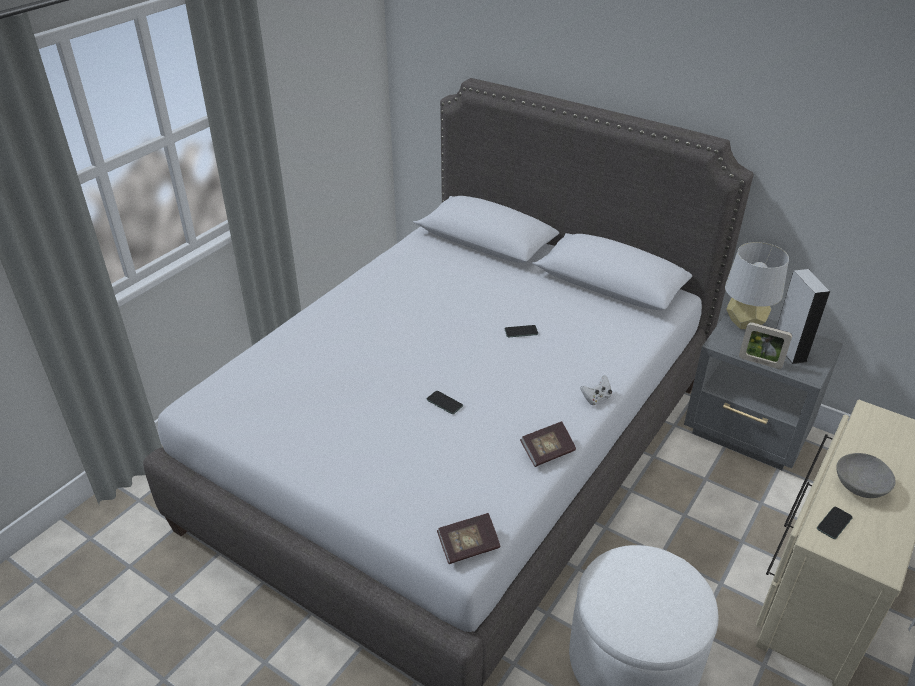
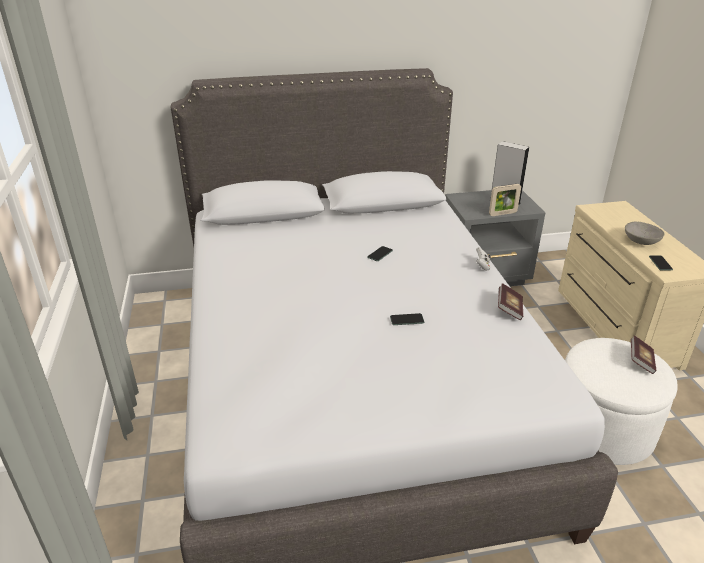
camera: 45 degrees left, 5 degrees down
(468, 546) = (564, 389): book -> book (640, 361)
(745, 323) = (465, 198): grey table lamp -> none

